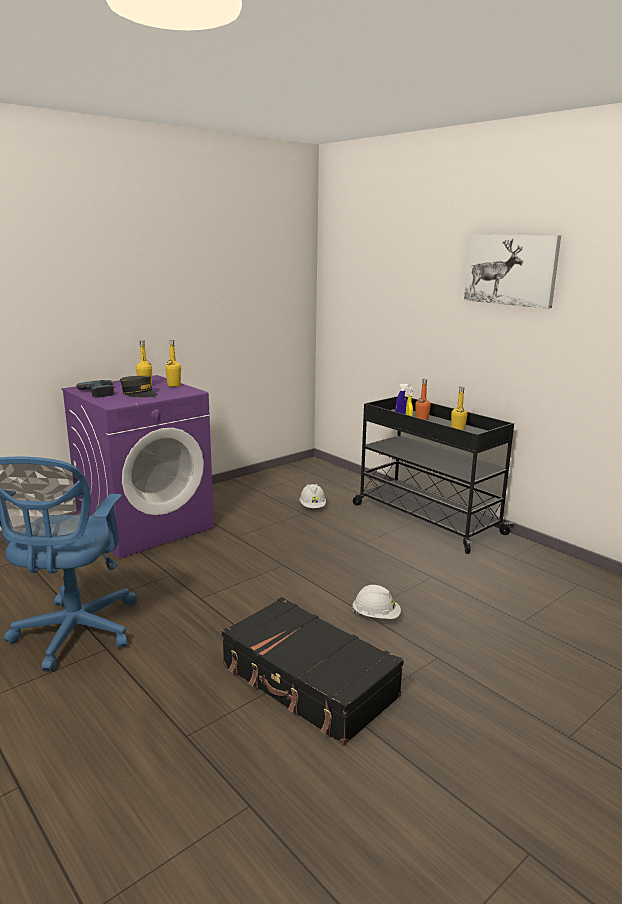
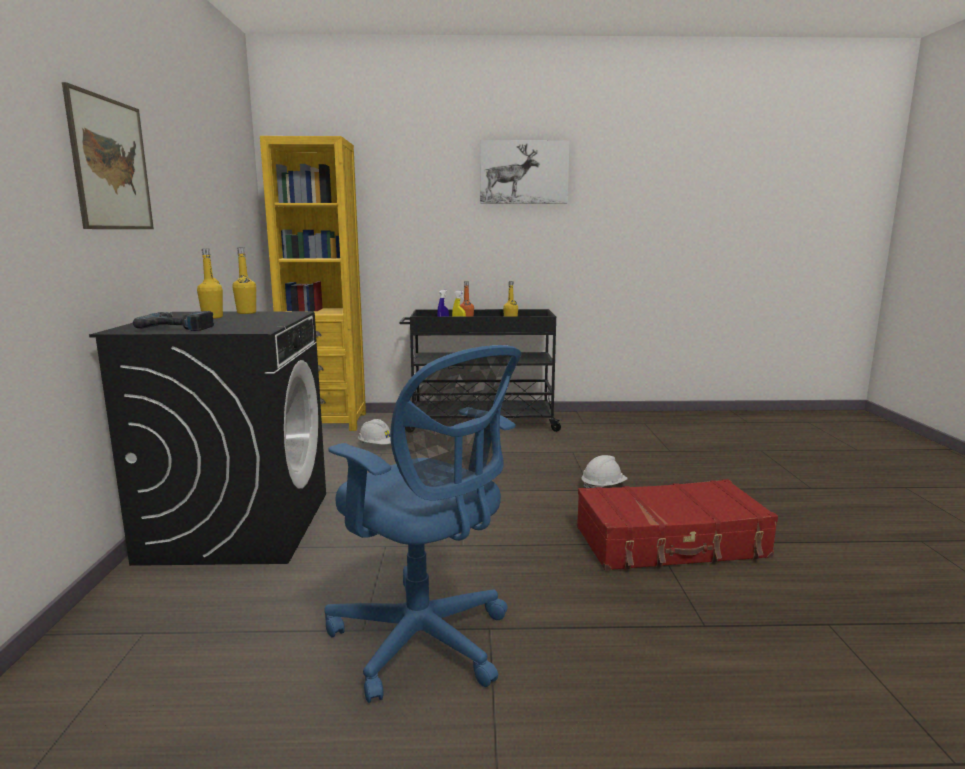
camera: 50 degrees left, 5 degrees down
(103, 284) = (111, 164): none -> picture
(139, 393) = (240, 321): grey cap -> none
(146, 525) = (238, 525): purple washing machine -> black washing machine
(308, 682) = (671, 543): black suitcase -> red suitcase
(326, 474) = (326, 422): none -> yellow bookcase

